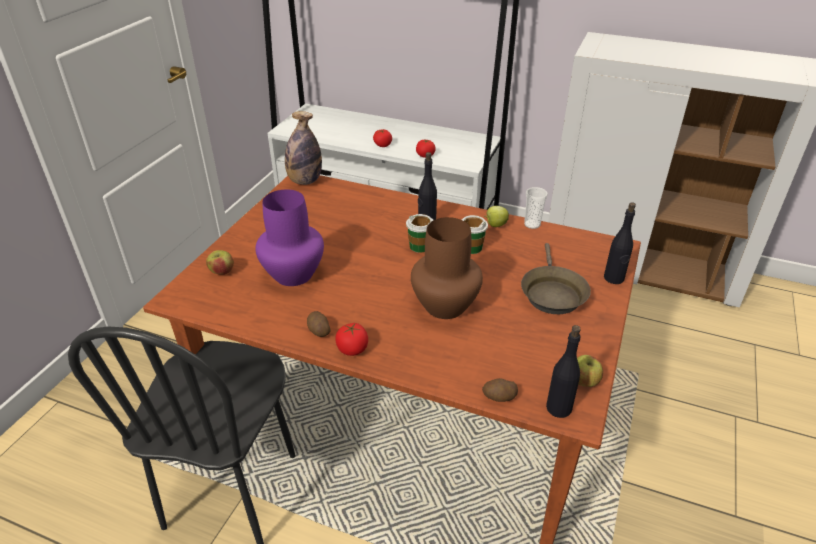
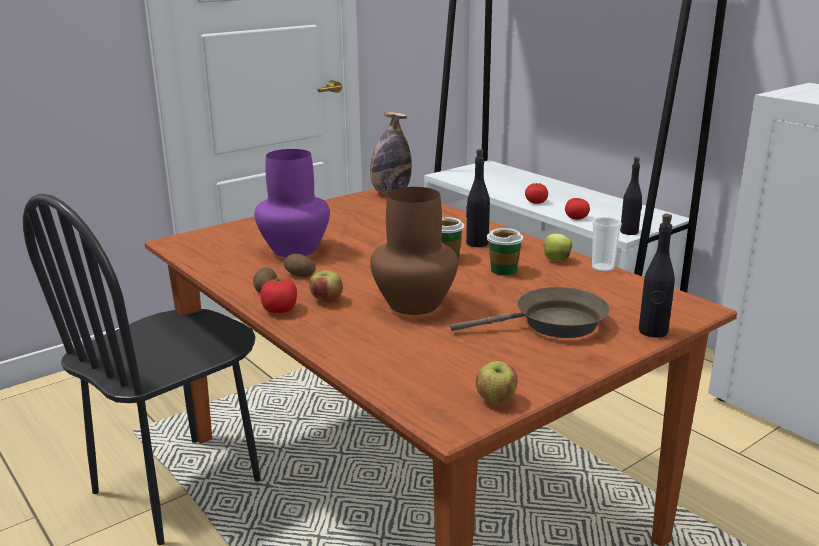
camera: 30 degrees right, 15 degrees down
(222, 272) = (235, 235): apple -> apple (326, 300)
(499, 397) = (379, 383): potato -> potato (299, 275)
(552, 293) = (553, 324): brown frying pan -> brown frying pan turned 135 degrees counterclockwise
(559, 408) = (436, 411): black bottle -> black bottle (629, 232)

